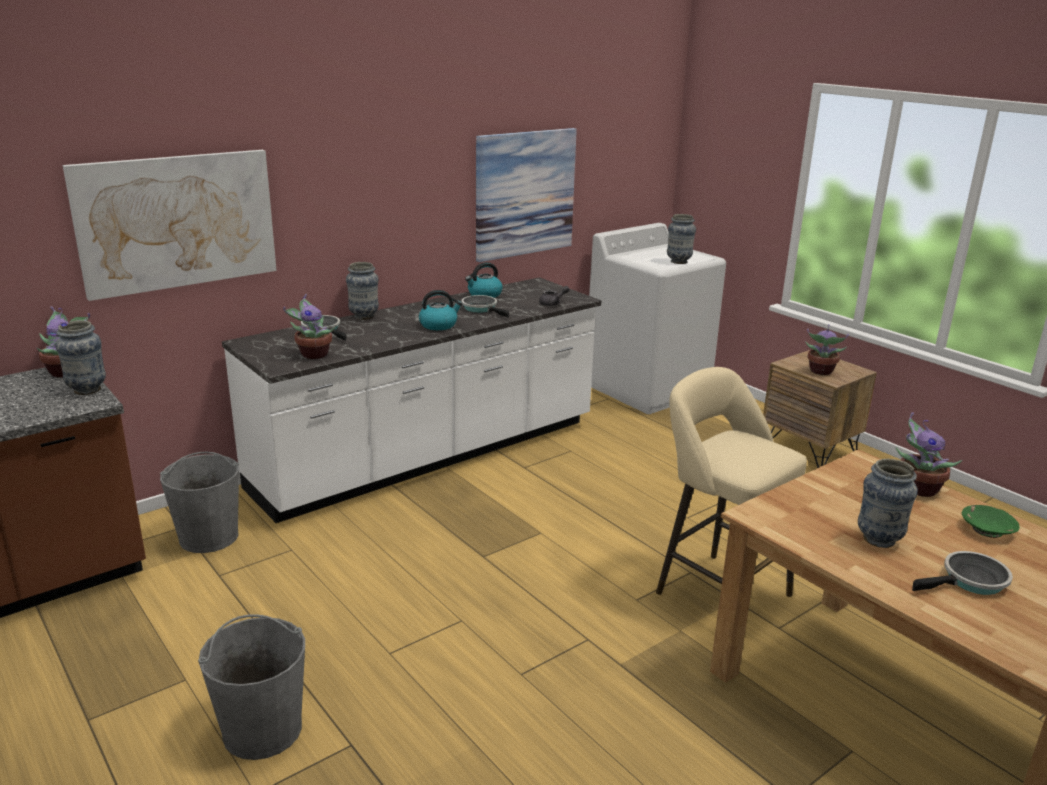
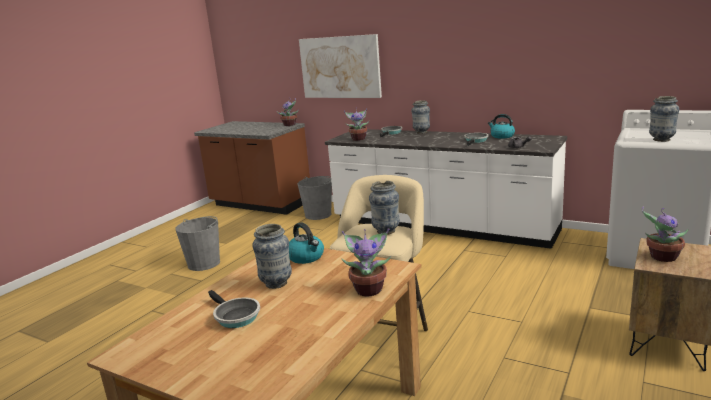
camera: 70 degrees right, 5 degrees down
(87, 390) = (277, 130): vase -> vase (386, 231)
(439, 325) = (433, 142): kettle -> kettle (306, 257)
(525, 193) = (556, 70): picture -> none
(986, 530) = (318, 319): green bowl -> none

